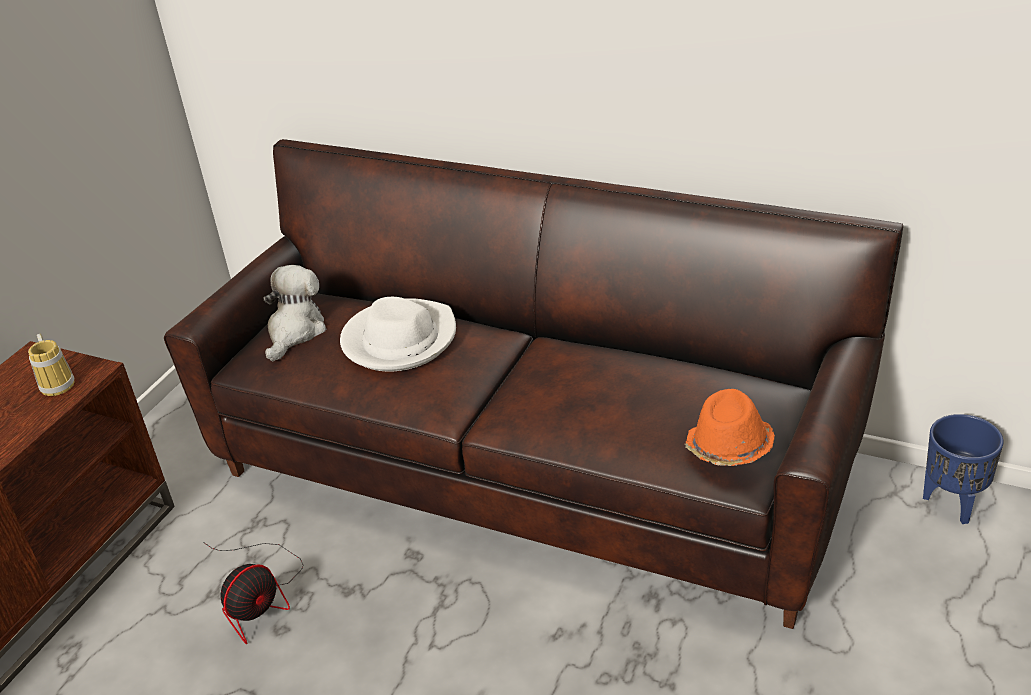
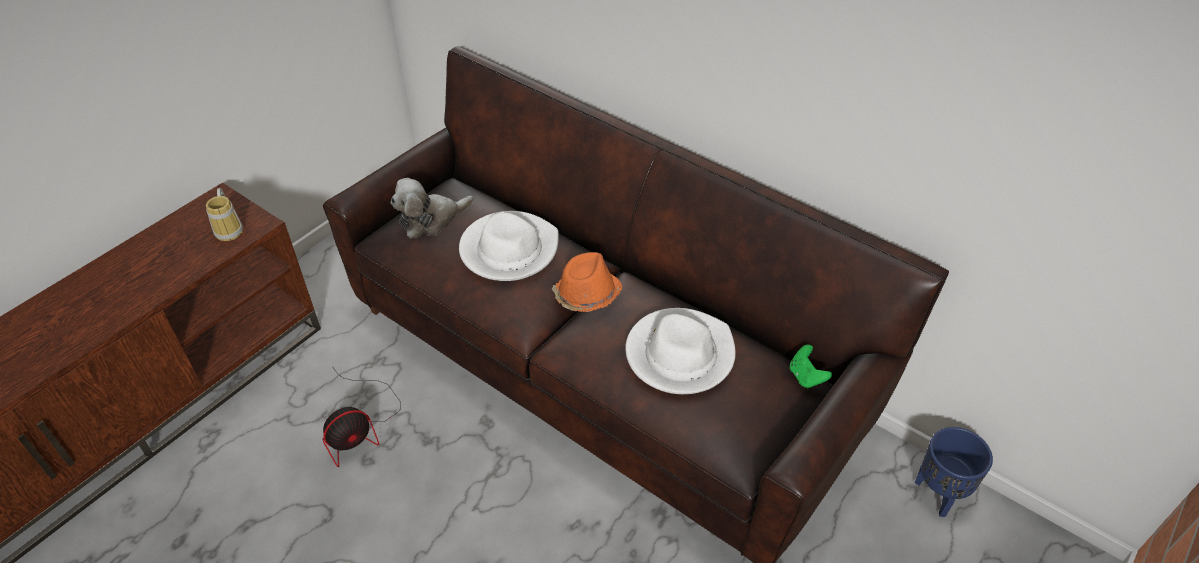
camera: 10 degrees right, 10 degrees up
(295, 332) = (431, 220): plush toy -> plush toy turned 150 degrees counterclockwise
(634, 393) = (679, 354): none -> white hat
(729, 447) = (739, 430): orange hat -> orange hat (586, 295)
(780, 384) = (806, 376): none -> green game controller

